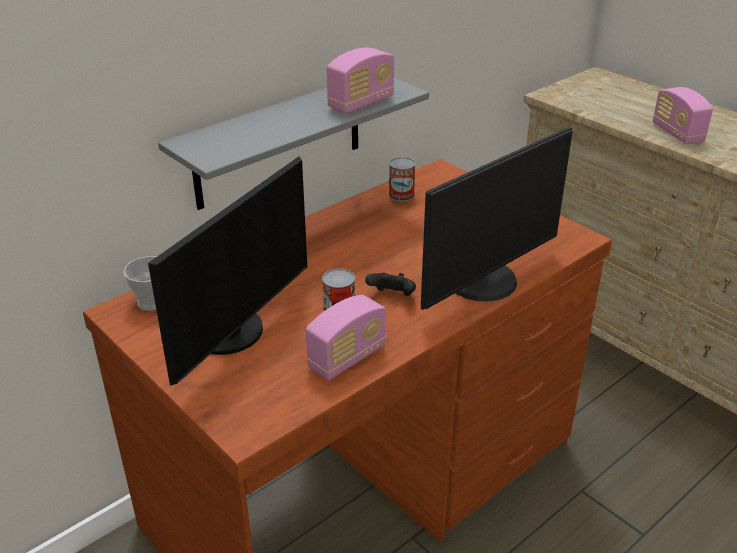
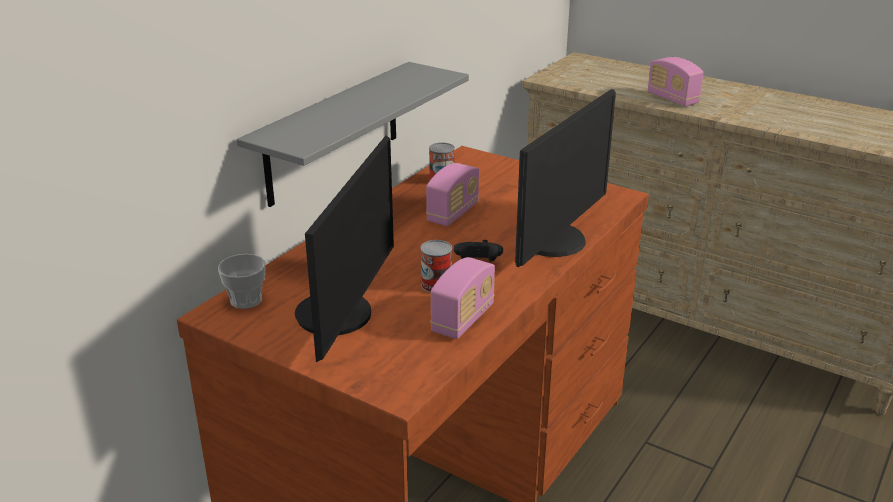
camera: 15 degrees left, 5 degrees down
(361, 103) = (412, 88): radio -> radio (453, 213)

